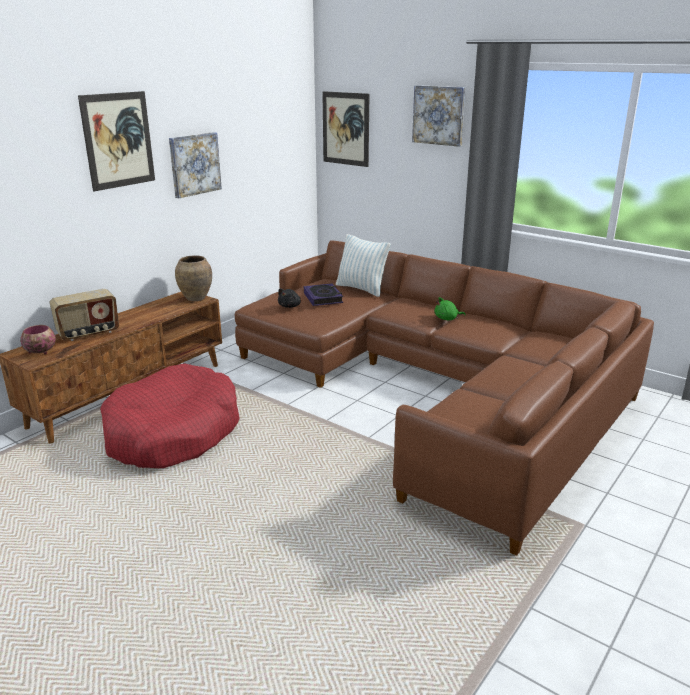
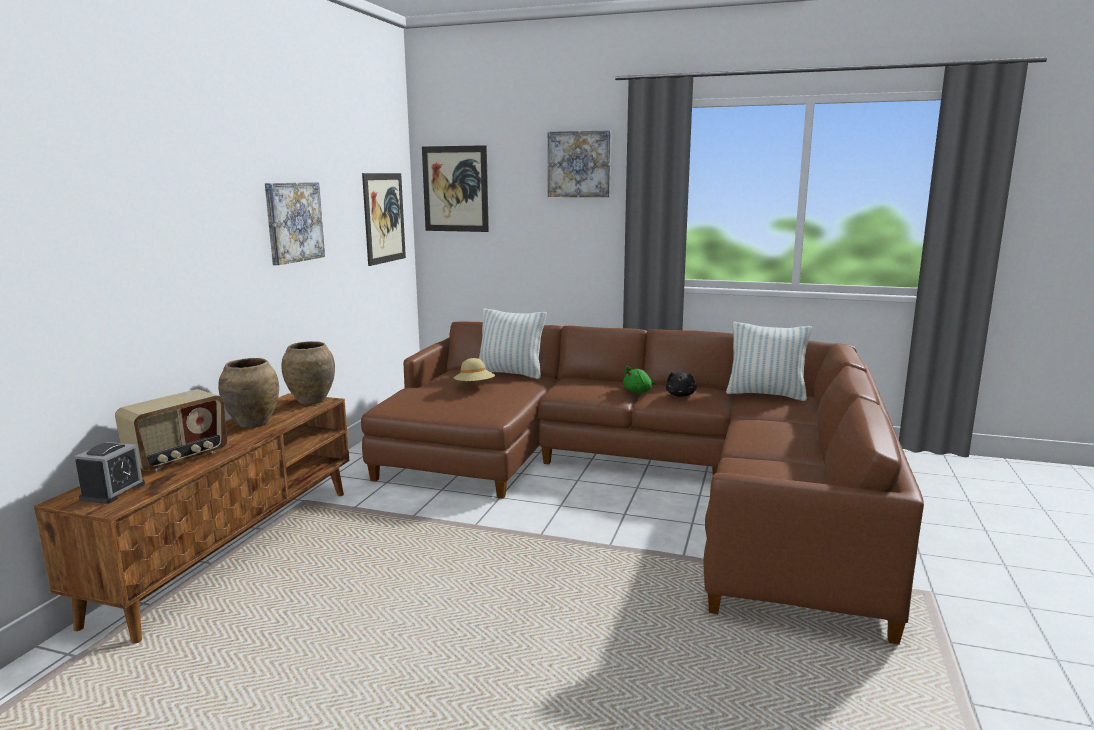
camera: 20 degrees left, 10 degrees down
(40, 351) = (113, 491): bowl -> alarm clock
(118, 140) = (205, 178): picture -> picture (384, 218)
(148, 312) = (253, 424): none -> brown vase
(172, 433) = (335, 589): red dog bed -> none
(290, 306) = (438, 400): black plush toy -> black plush toy (680, 395)
(323, 298) = (474, 386): book -> beige hat
(549, 336) = (766, 394): none -> pillow

